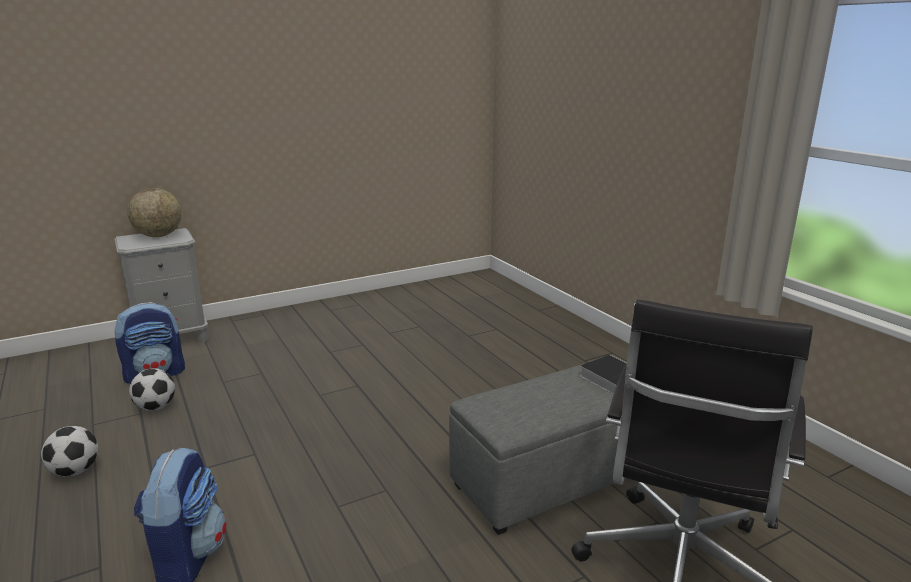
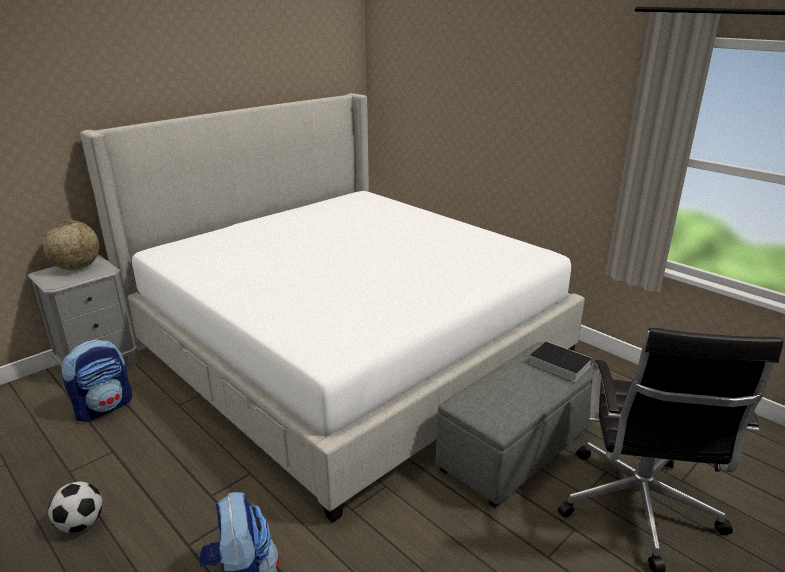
camera: 15 degrees left, 5 degrees up
(156, 407) = (125, 442): football -> none
(418, 353) = (347, 348): none -> bed

